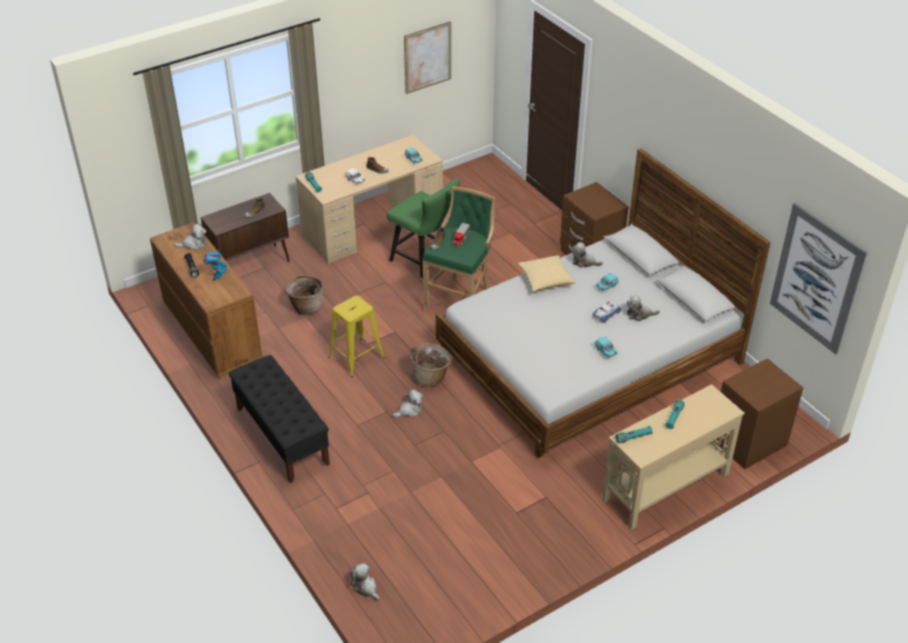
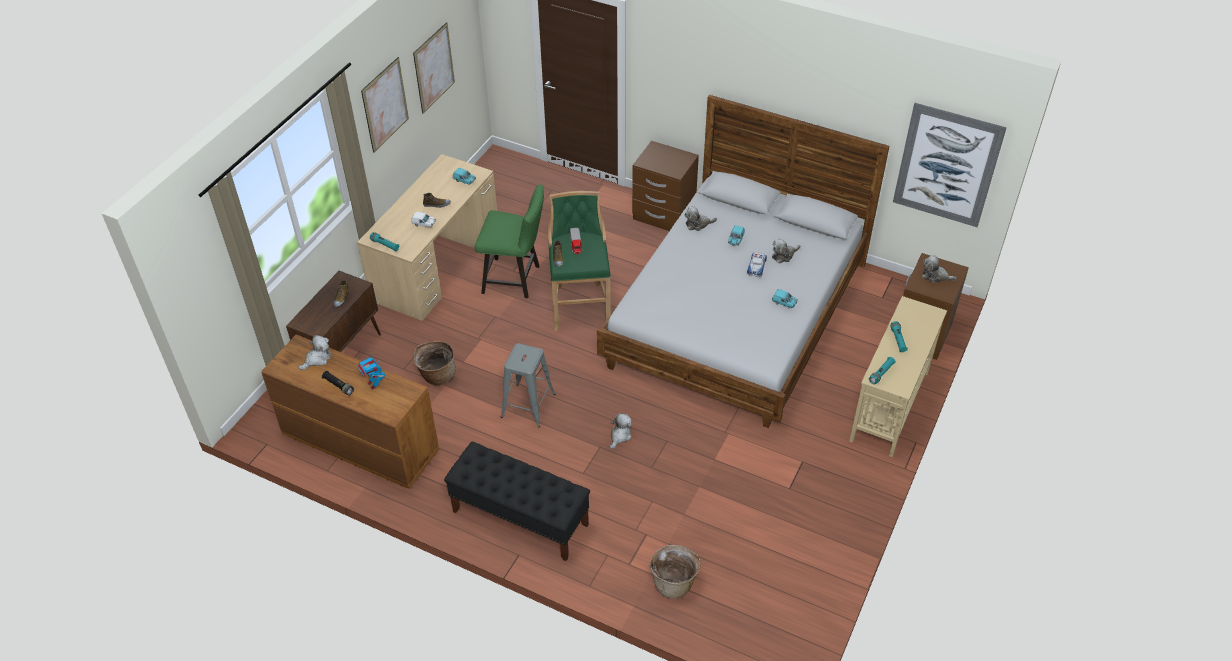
camera: 30 degrees left, 5 degrees up
(356, 357) = (528, 405): yellow stool -> grey stool
(361, 71) = (385, 105): none -> picture
(365, 587) = (716, 626): plush toy -> plush toy (935, 276)
(431, 377) = (613, 394): basket -> basket (674, 582)
(545, 280) = (678, 255): pillow -> none

